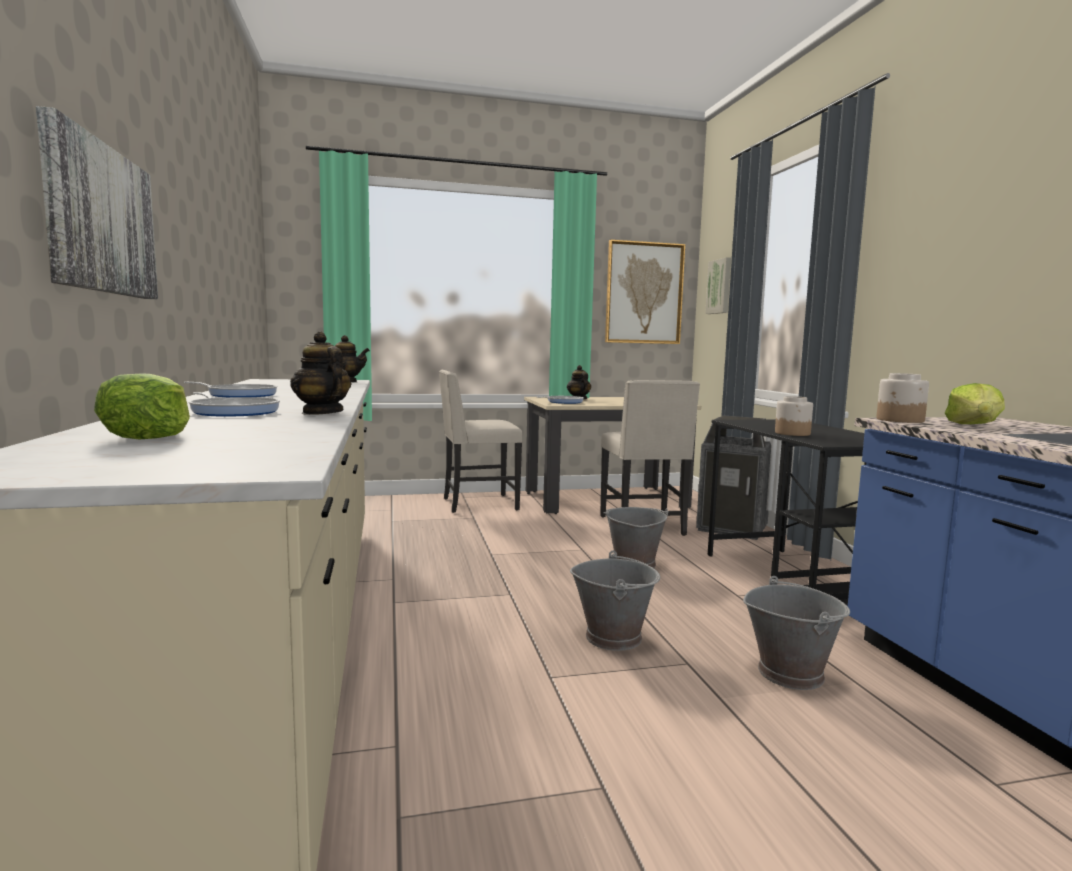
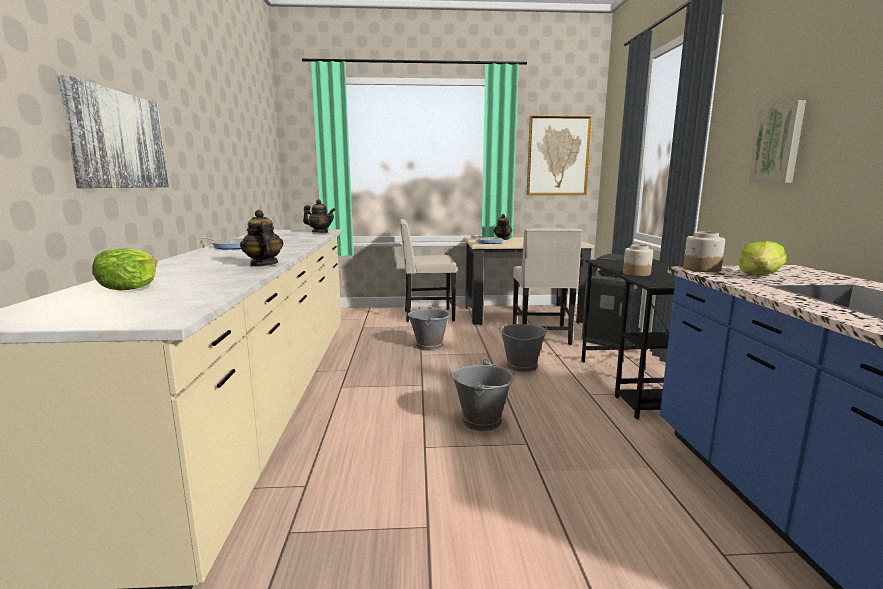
camera: 10 degrees right, 5 degrees up
(233, 411) = (208, 263): frying pan -> none
(720, 286) = (616, 149): picture -> picture (778, 144)
(790, 672) = (602, 456): grey bucket -> grey bucket (429, 346)

